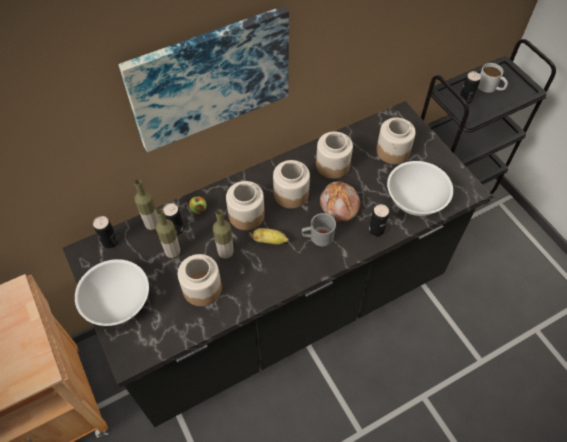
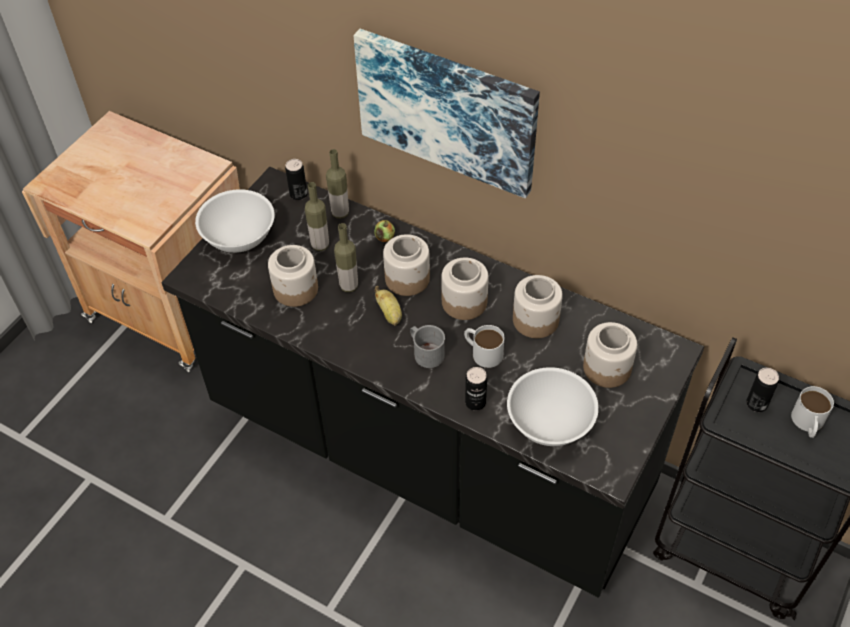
camera: 60 degrees right, 5 degrees down
(176, 229) = (348, 233): can -> none
(338, 205) = (482, 352): bread -> white mug

